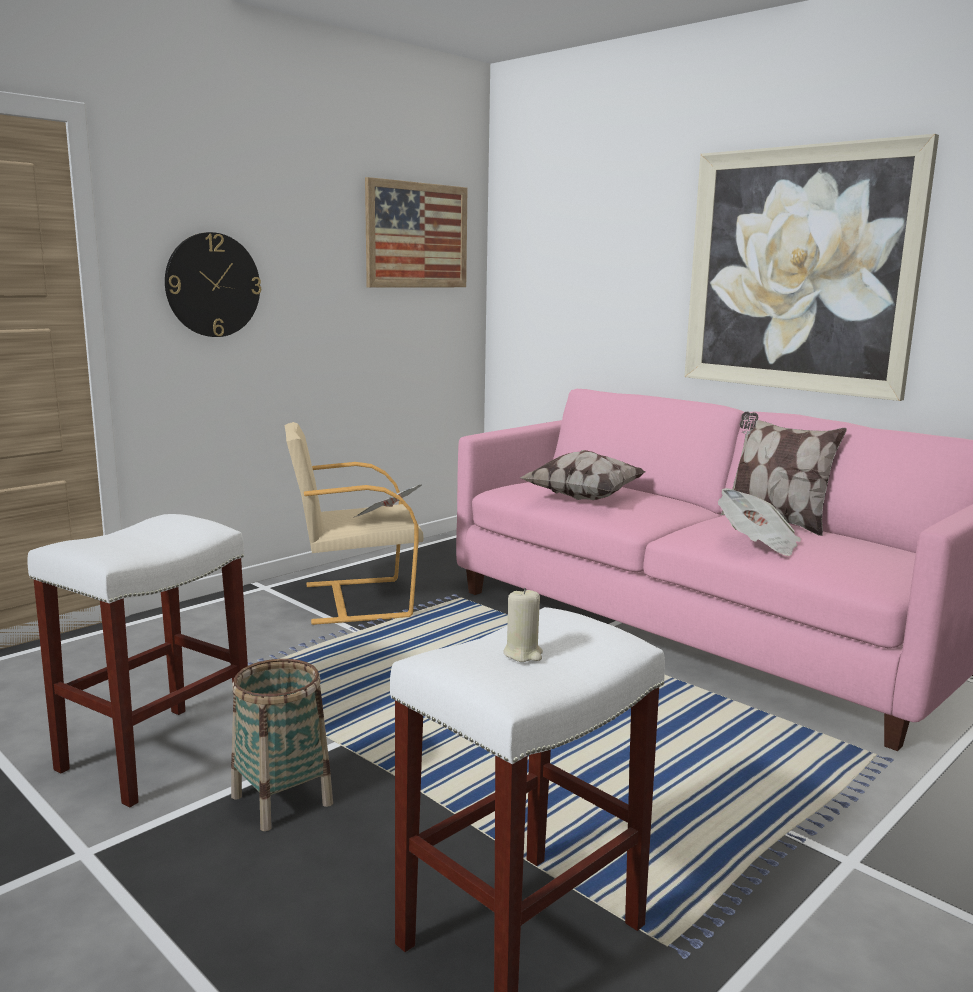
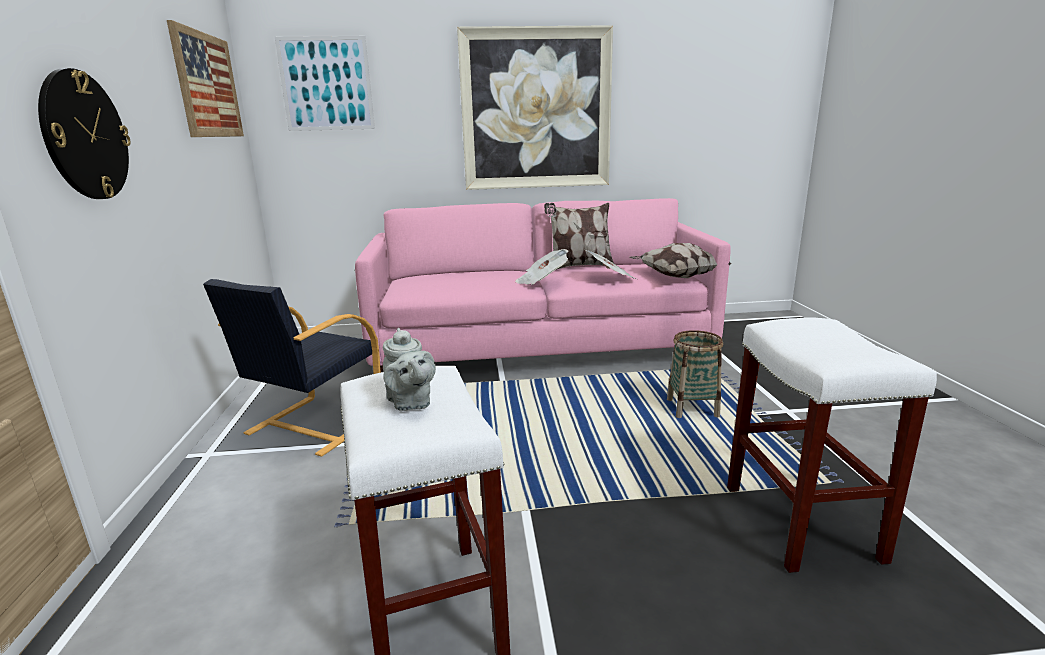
camera: 50 degrees left, 5 degrees up
(136, 536) = (410, 403): none -> grey teapot
(282, 800) = (579, 563): basket -> basket (692, 408)
(354, 600) = (312, 425): beige armchair -> black armchair
(387, 519) = (337, 343): newspaper -> newspaper (542, 281)
(523, 654) = (840, 343): beige candle -> none
(558, 230) = (326, 84): none -> picture
(582, 497) = (464, 283): pillow -> pillow (677, 277)

